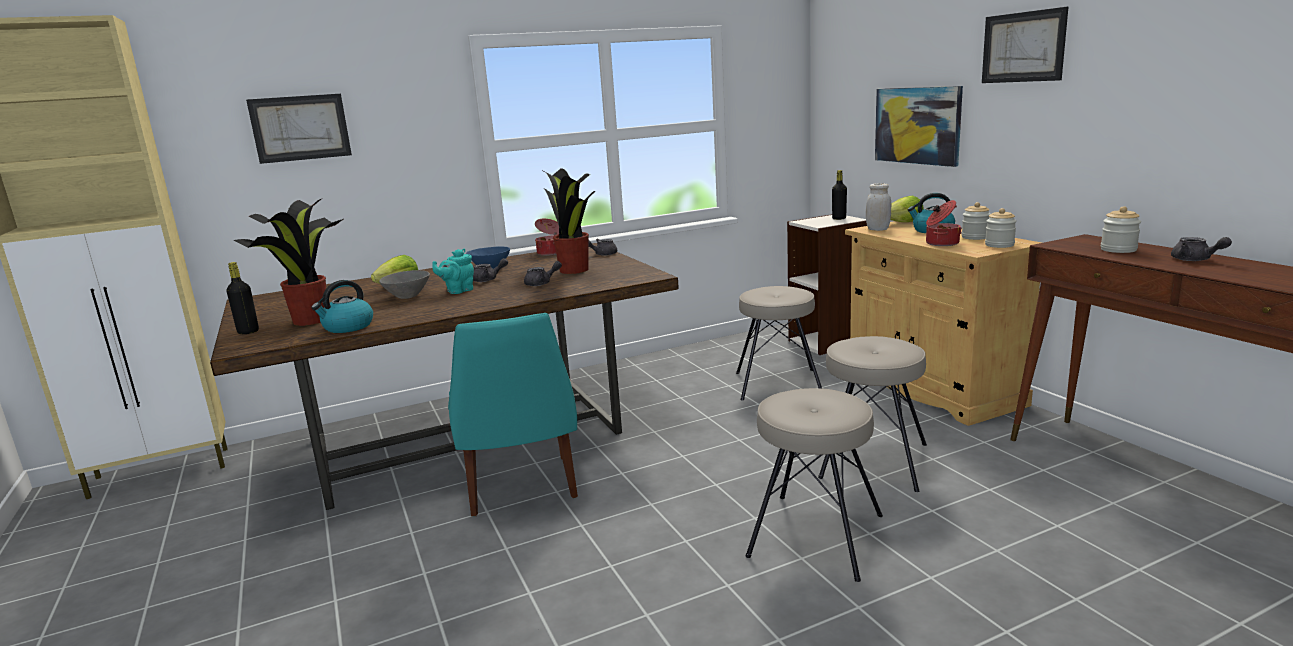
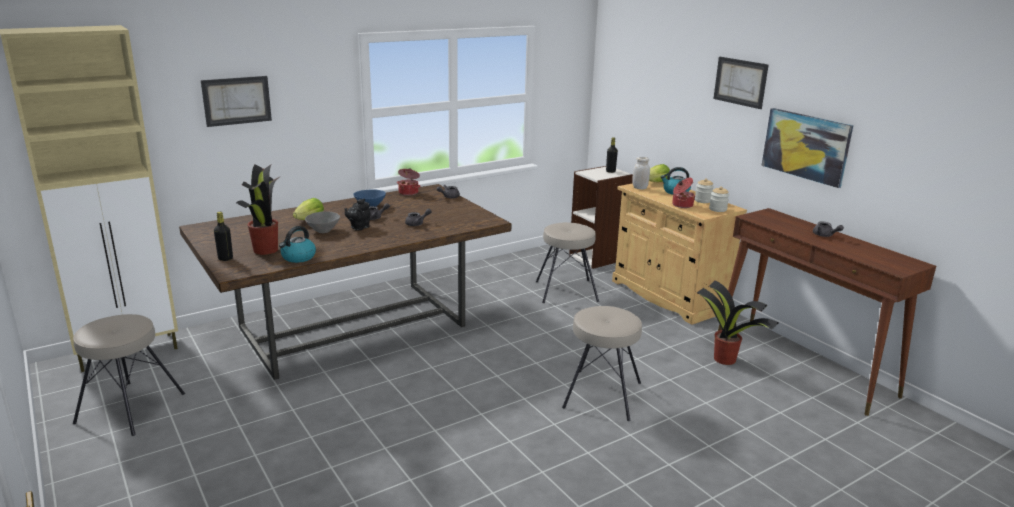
camera: 10 degrees left, 5 degrees up
(458, 291) = (358, 227): turquoise teapot -> black teapot
(521, 487) = (407, 364): turquoise chair -> none
(573, 270) = (434, 211): potted plant -> potted plant (723, 358)
(872, 460) = (633, 347): beige stool -> beige stool (129, 408)
(917, 125) = (669, 116): picture -> picture (806, 146)
(1118, 249) = (785, 224): jar -> none

